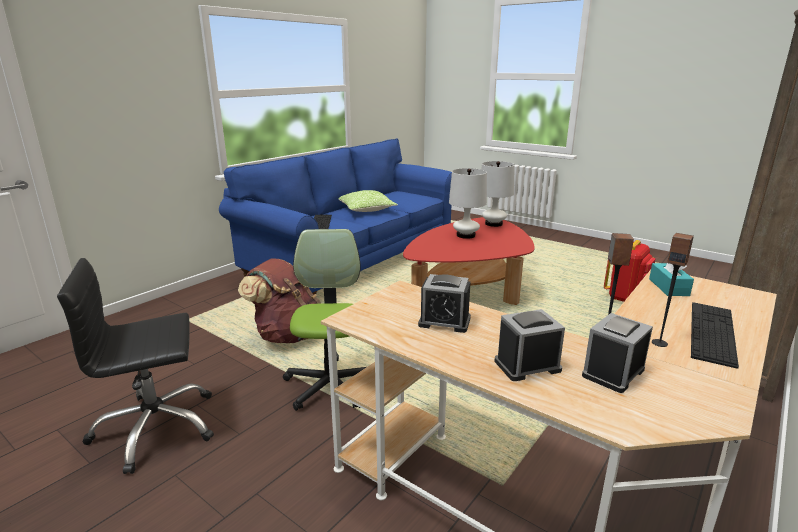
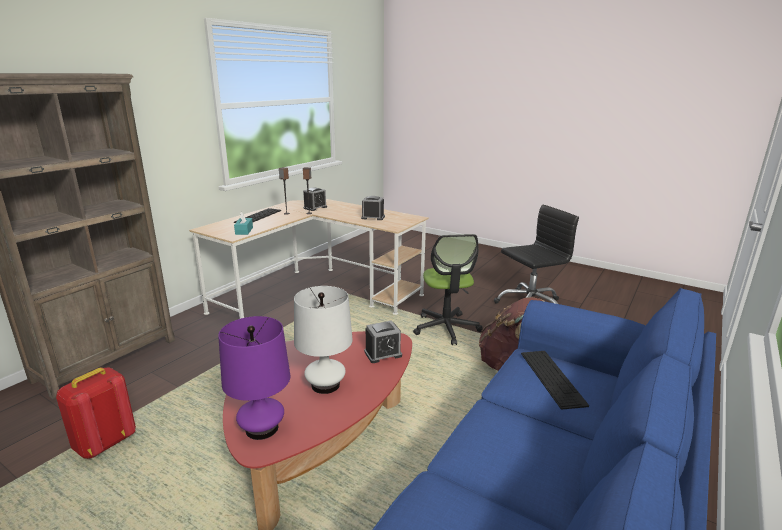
camera: 175 degrees right, 0 degrees up
(366, 209) = (520, 457): pillow -> none
(493, 224) = (262, 428): white table lamp -> purple table lamp
(527, 365) = (344, 208): alarm clock -> alarm clock (383, 354)

